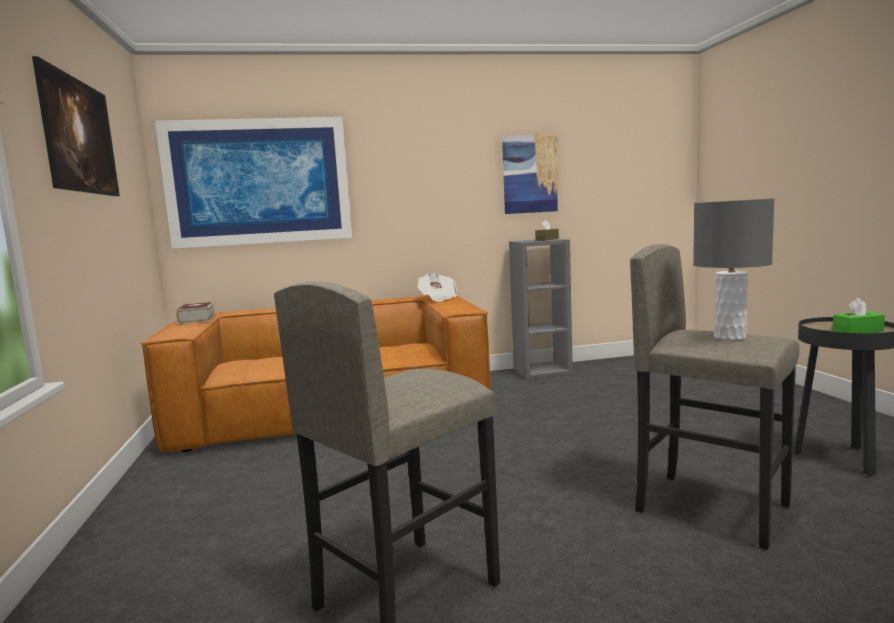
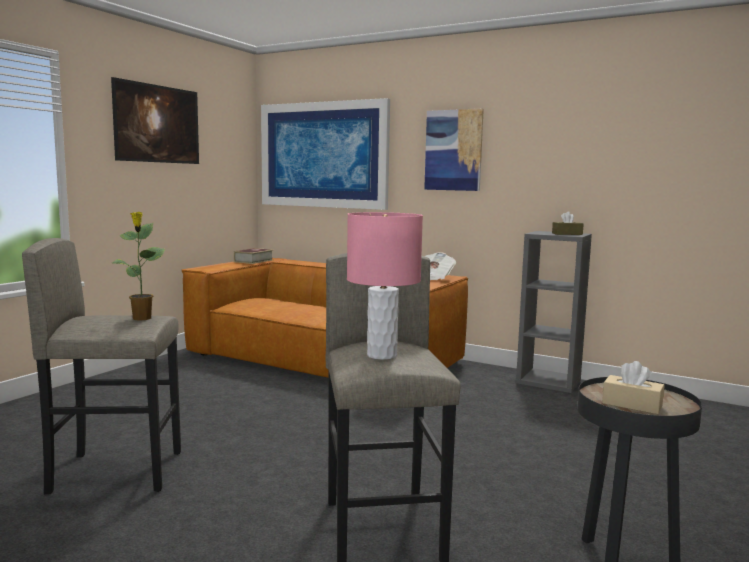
camera: 40 degrees right, 0 degrees up
(426, 375) = (142, 318): none -> potted plant
(530, 174) = (572, 158): picture -> picture (453, 150)
(729, 337) = (381, 355): grey table lamp -> pink table lamp
(857, 331) = (632, 404): green tissue box -> beige tissue box

